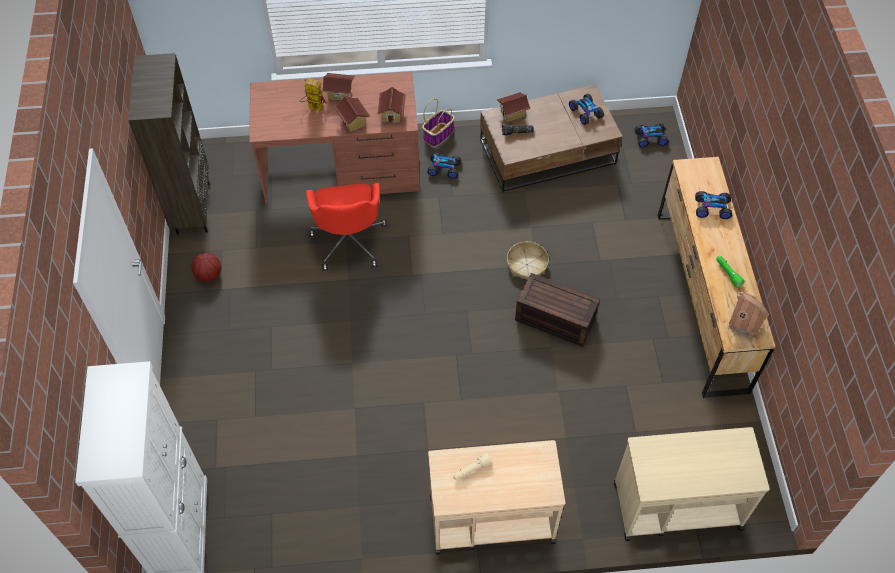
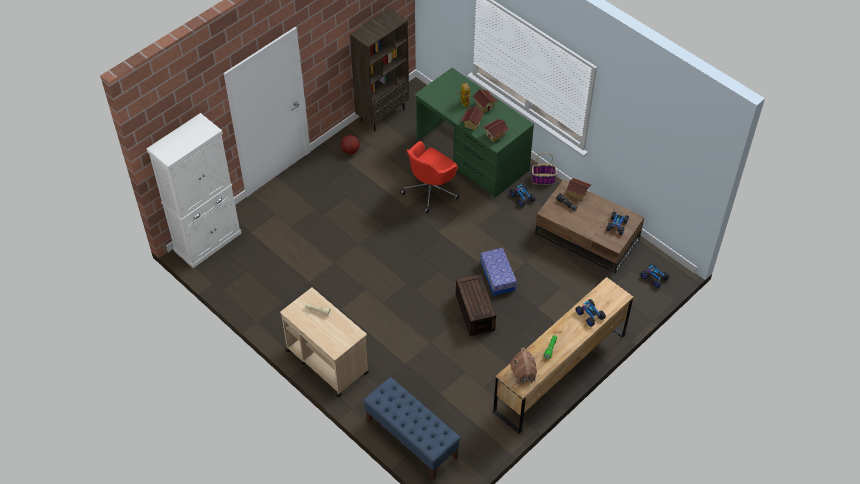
camera: 50 degrees right, 5 degrees down
(342, 170) = (472, 155): brown desk -> green desk
(527, 264) = (497, 276): basket -> storage box
(676, 505) = (411, 439): beige cart -> blue bench

